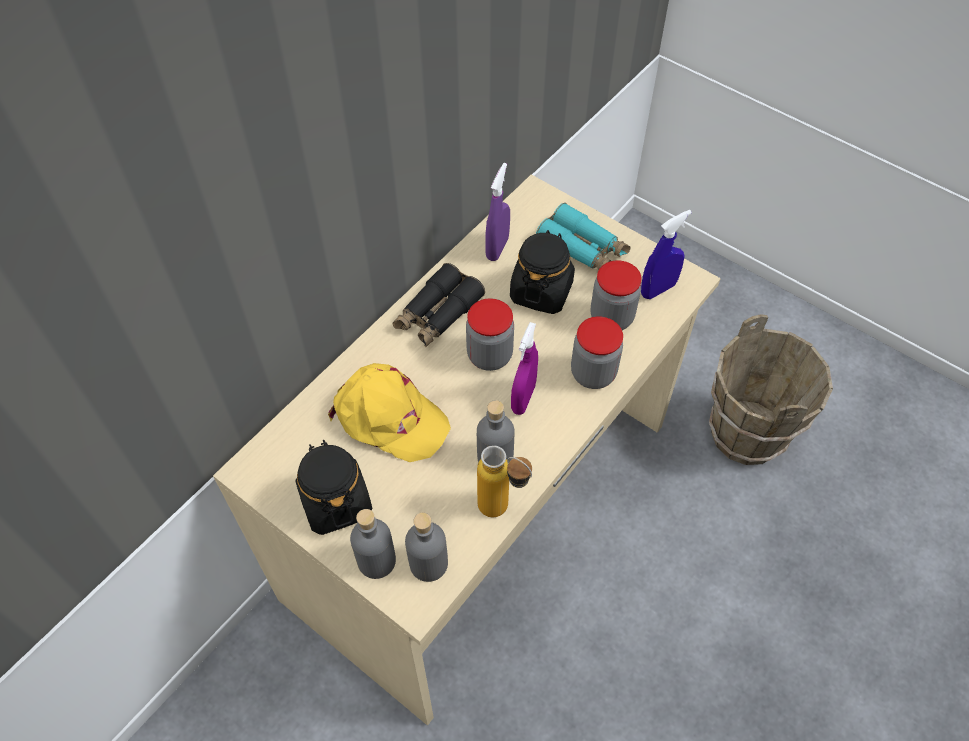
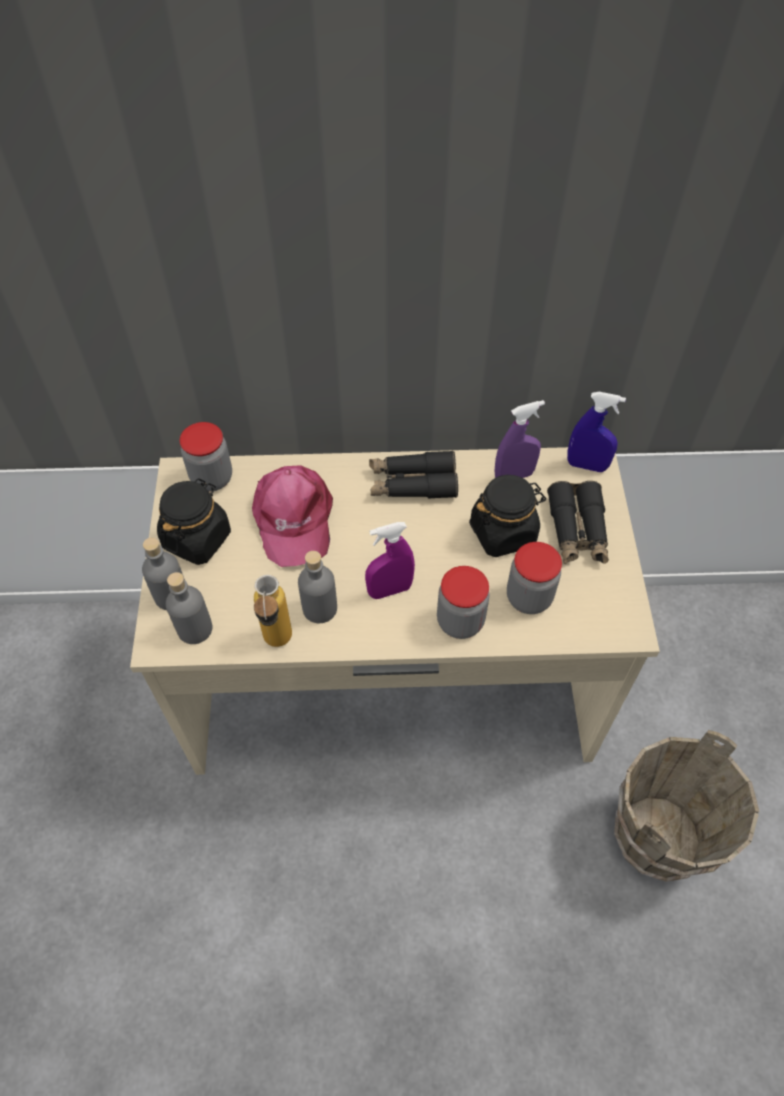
camera: 50 degrees right, 0 degrees up
(389, 418) = (293, 519): yellow cap -> pink cap
(489, 355) = (407, 541): jar -> jar (212, 478)
(582, 248) = (577, 531): turquoise binoculars -> black binoculars
(658, 289) = (594, 611): blue spray bottle -> blue spray bottle (586, 465)

